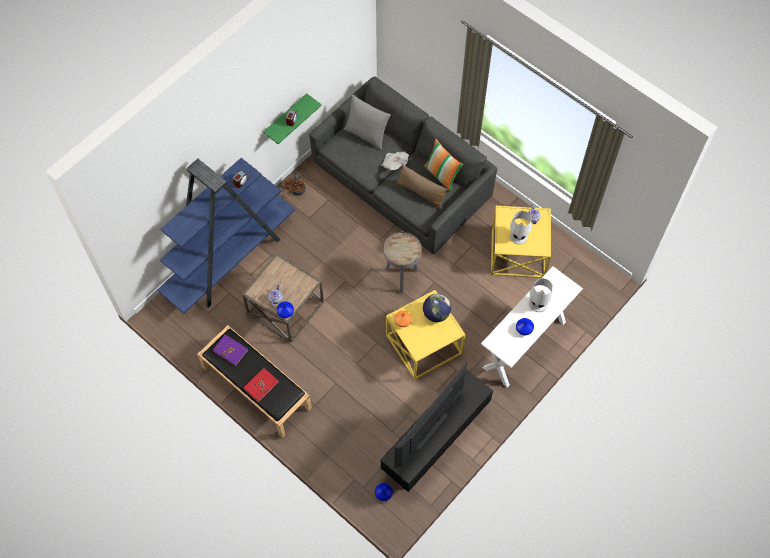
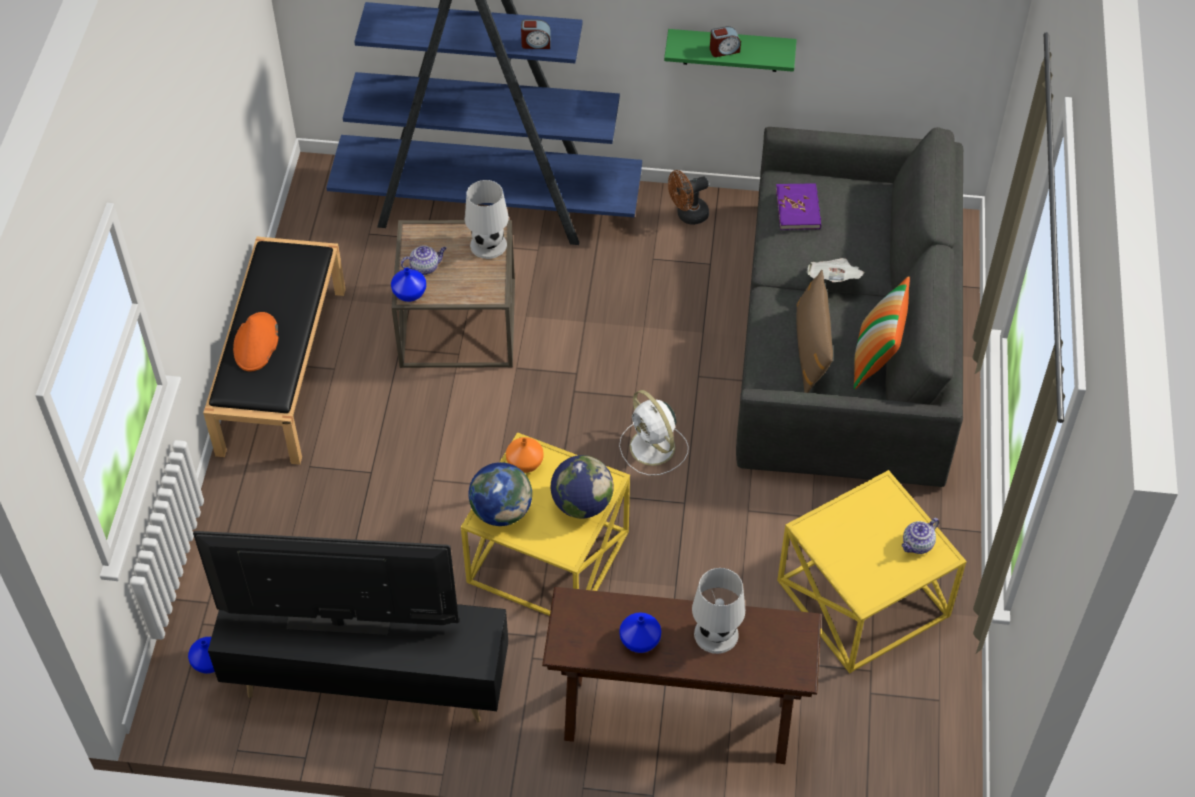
camera: 55 degrees right, 10 degrees down
(230, 350) = (290, 269): purple book -> purple book (798, 209)
(261, 385) = (256, 343): red book -> orange hat
(367, 134) = (853, 210): grey pillow -> none
(402, 277) = (653, 448): grey side table -> white fan
(419, 343) = (501, 511): none -> globe
(518, 236) = (856, 542): white table lamp -> white table lamp (488, 244)
(524, 345) = (677, 719): white console table -> brown console table

